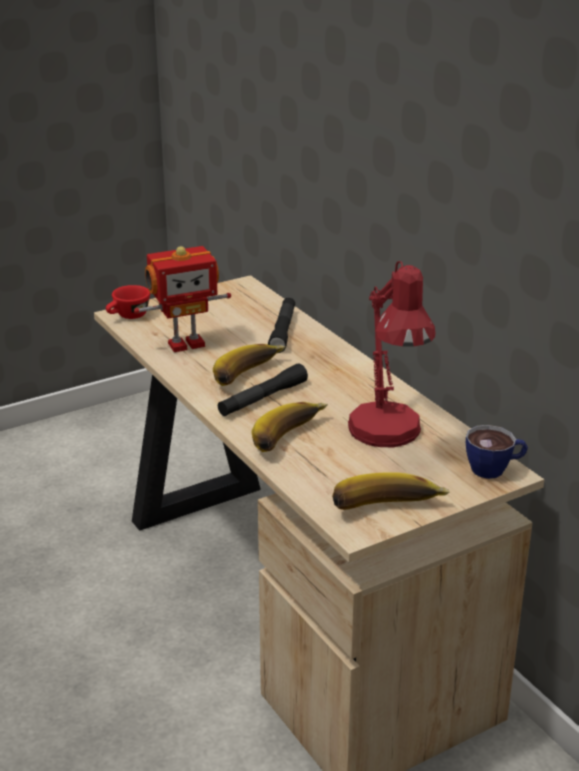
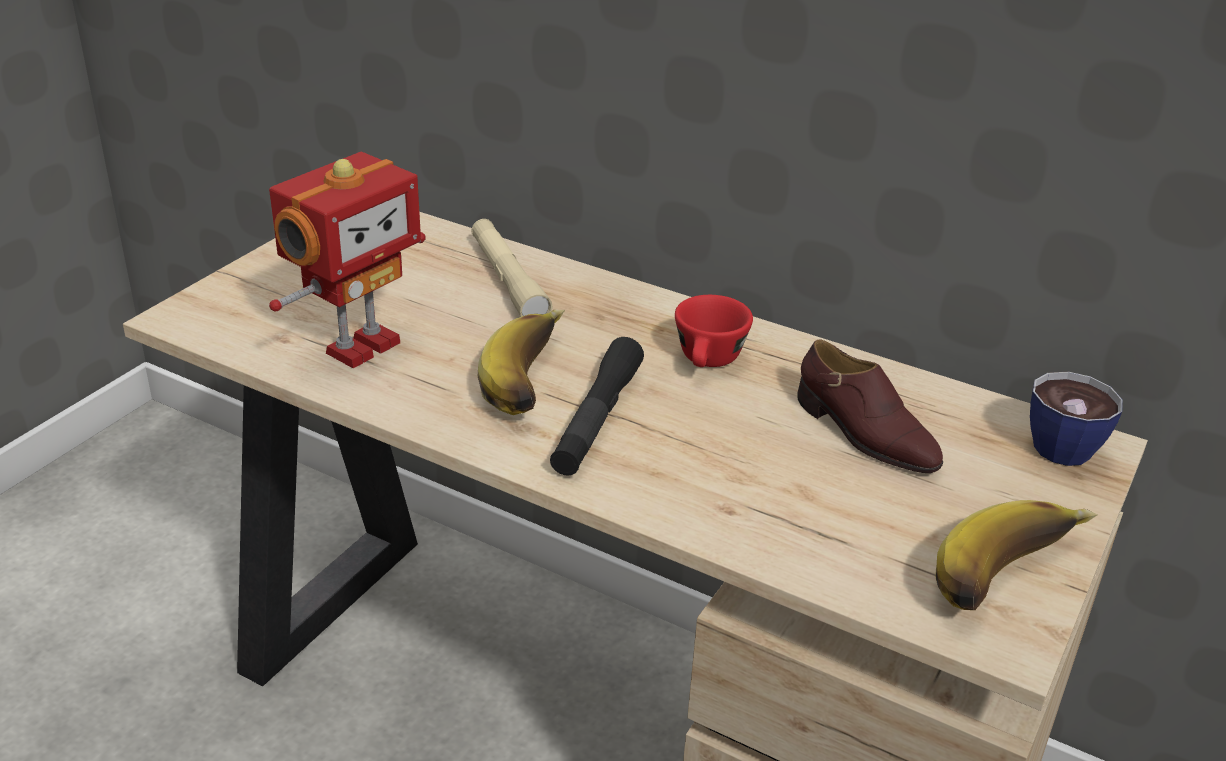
camera: 30 degrees left, 5 degrees up
(128, 316) = (201, 317): red cup -> red cup (708, 362)
(283, 331) = (508, 281): black flashlight -> beige flashlight
(291, 440) = (723, 489): banana -> none
(388, 437) = (864, 434): red table lamp -> brown shoe

